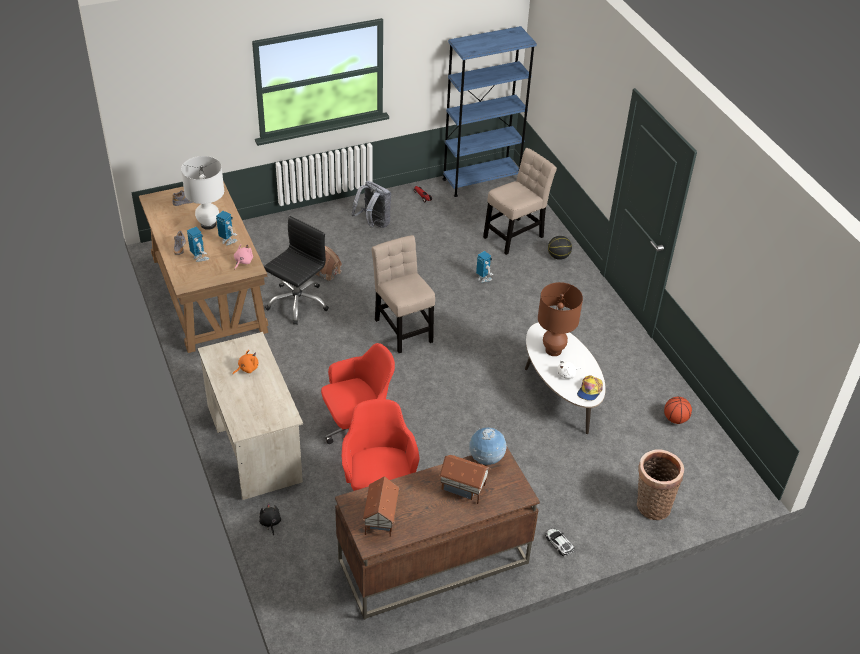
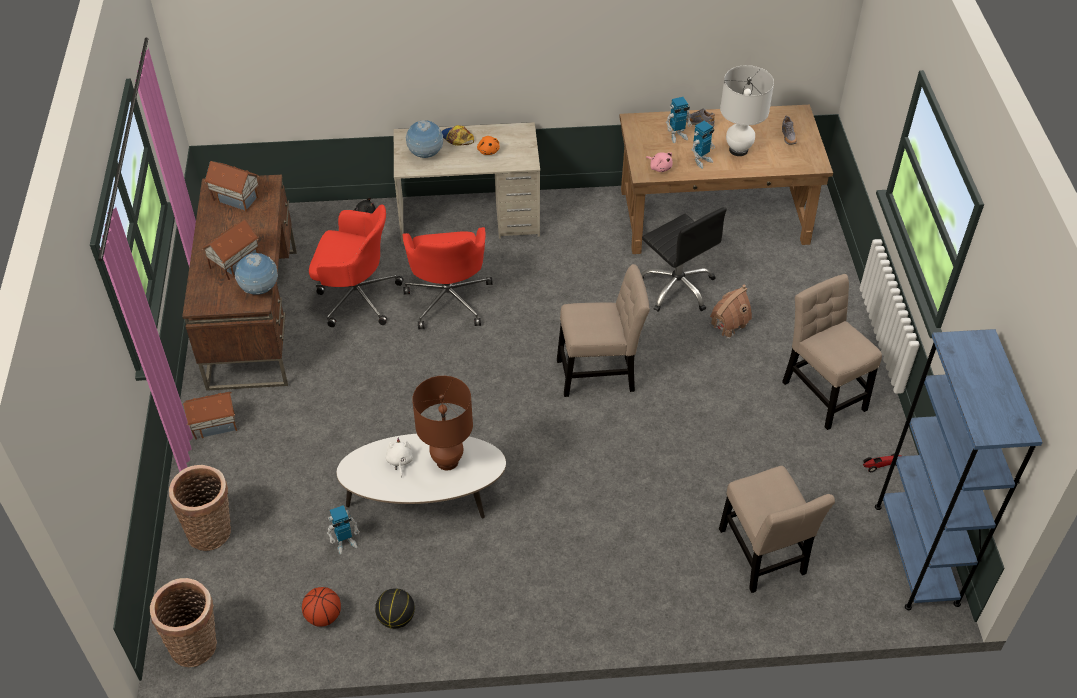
camera: 110 degrees right, 5 degrees up
(265, 408) = (425, 155): none -> globe
(373, 224) = (822, 392): grey backpack -> beige chair
(483, 279) = (671, 485): toy robot -> toy robot (345, 543)
(558, 256) = (698, 597): basketball -> basketball (396, 618)
(559, 543) = (214, 424): toy car -> toy house
(589, 390) = (362, 475): cap -> cap (456, 138)
(737, 478) = (197, 645): none -> basket

